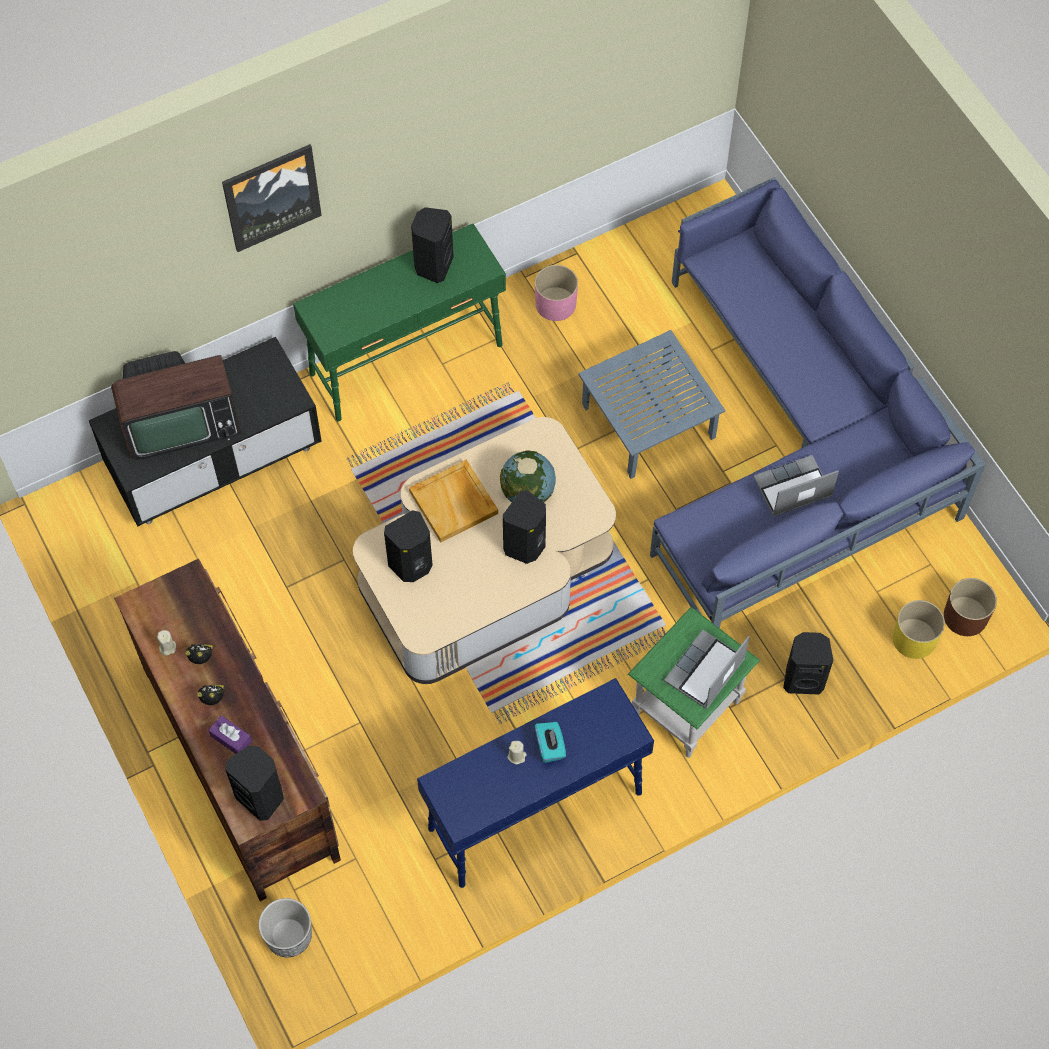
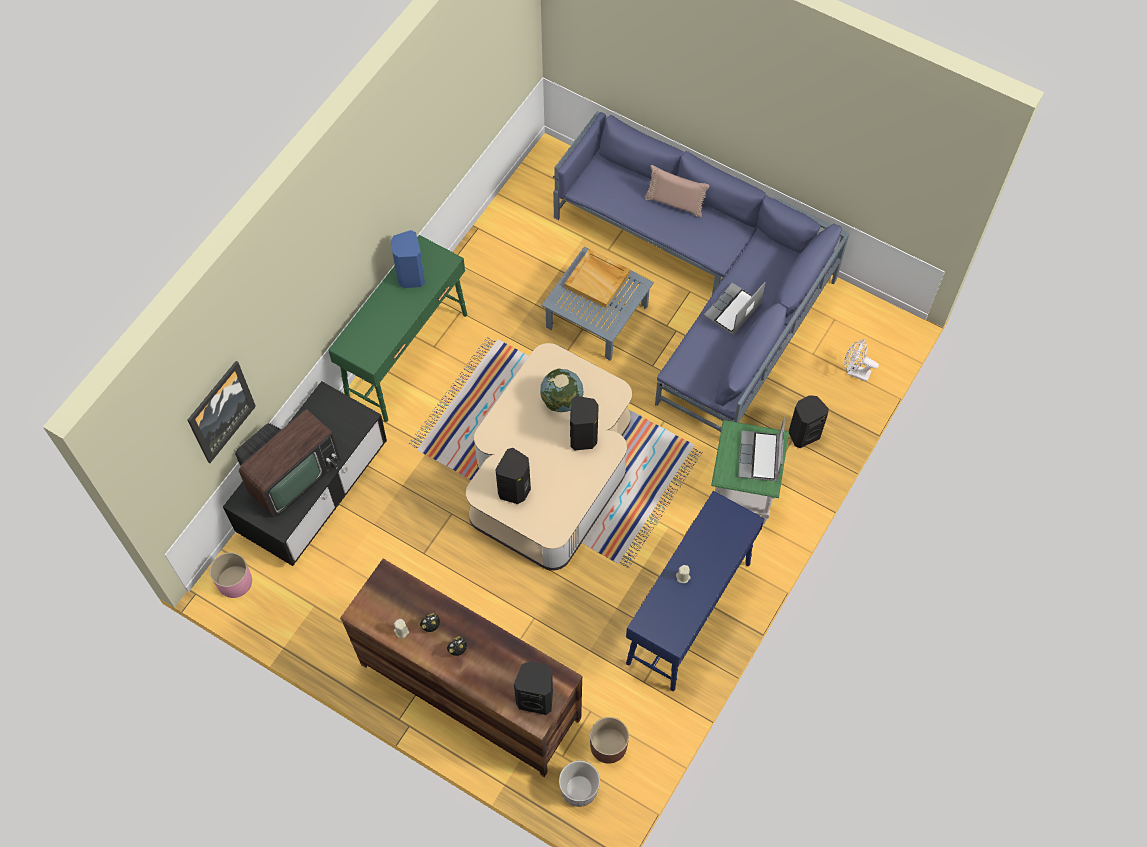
camera: 30 degrees left, 0 degrees up
(231, 738) = (488, 670): purple tissue box -> none
(271, 196) = (302, 273): picture -> picture (220, 411)
(433, 265) = (410, 276): black speaker -> blue speaker
(454, 503) = (517, 433): beige tray -> beige tray (598, 279)
(550, 747) = (700, 559): turquoise tissue box -> none
(555, 304) = (485, 269): pink planter -> pink planter (234, 581)
(806, 329) = (675, 203): none -> beige pillow
(914, 639) = (855, 372): yellow planter -> white fan
(965, 616) = (876, 341): brown planter -> brown planter (608, 745)

